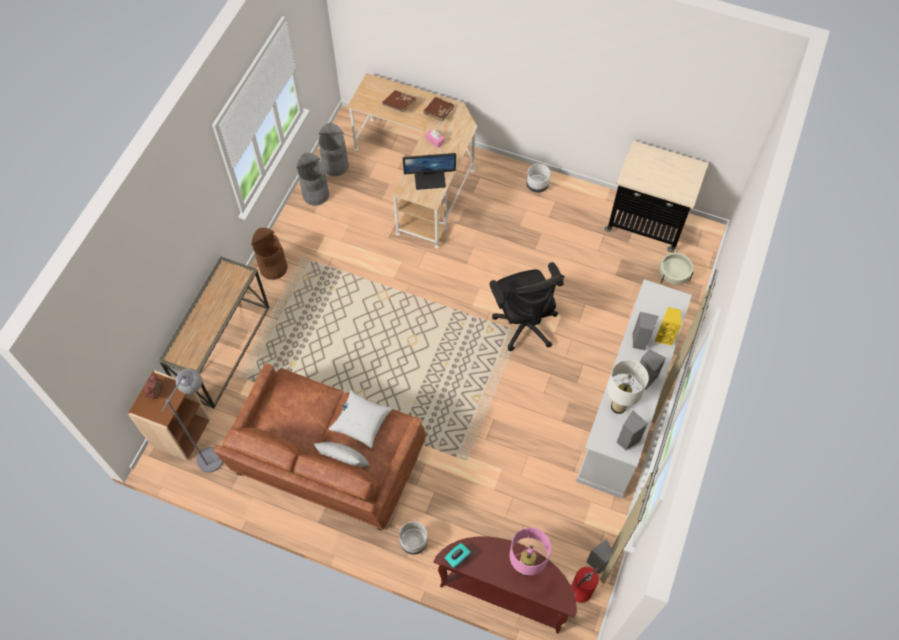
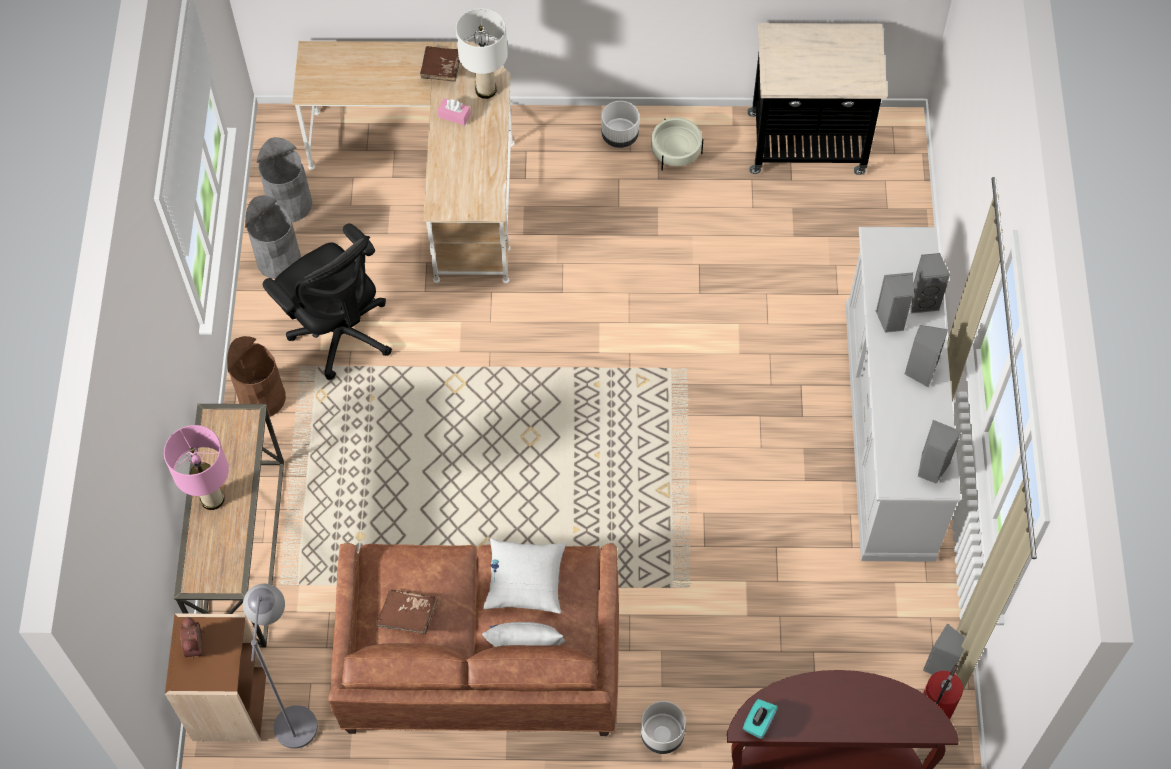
camera: 20 degrees left, 0 degrees up
(399, 105) = (374, 76): brown book -> brown book (408, 615)
(430, 180) = (474, 179): monitor -> none
(523, 322) = (686, 352): black office chair -> black office chair (337, 330)
(525, 568) = (862, 701): pink table lamp -> pink table lamp (212, 499)
(618, 406) = (900, 424): white table lamp -> white table lamp (486, 89)
(664, 337) = (923, 301): yellow speaker -> grey speaker
(673, 274) = (878, 207): beige planter -> beige planter (676, 152)

